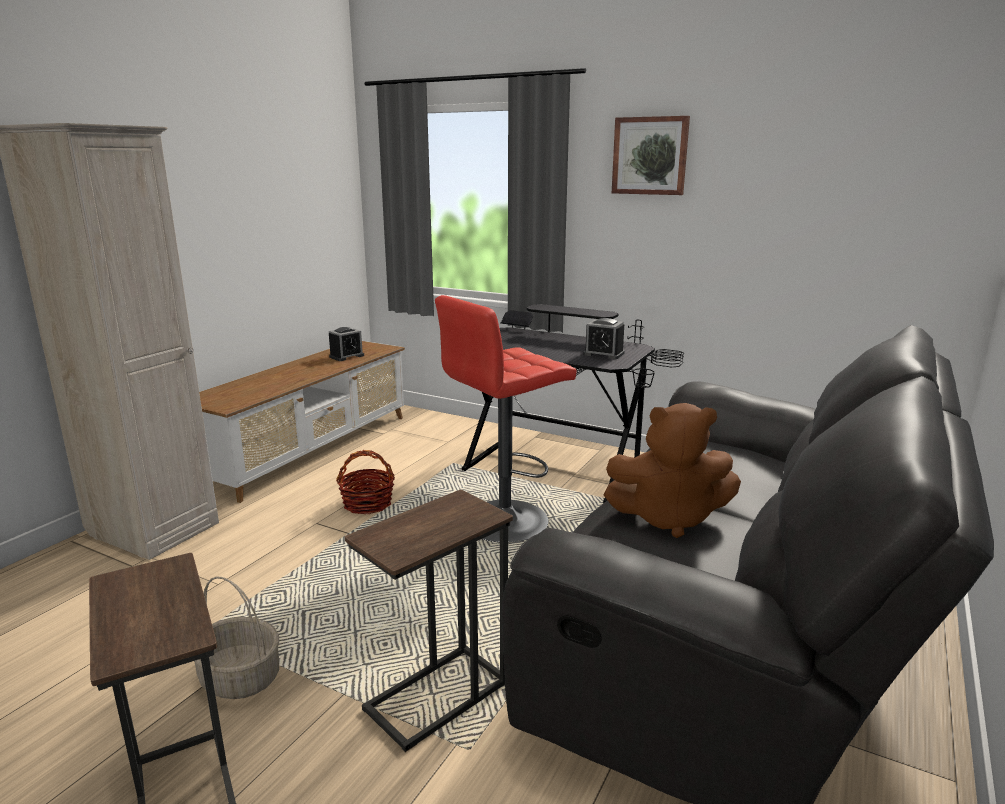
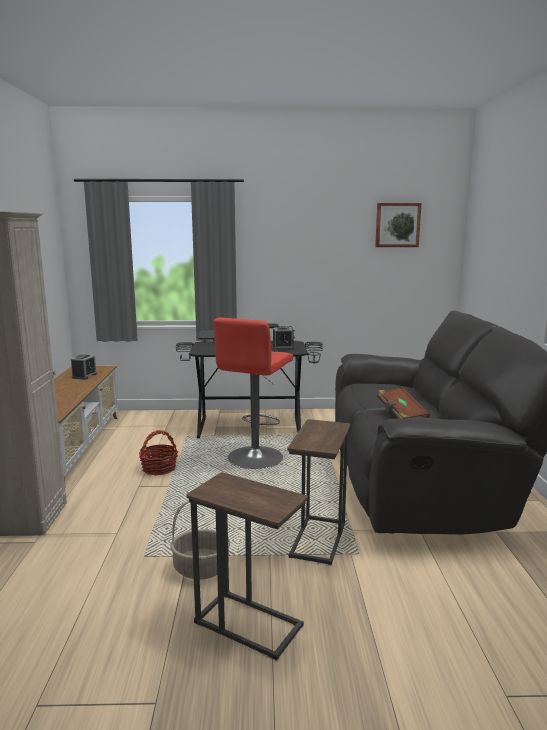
camera: 30 degrees left, 5 degrees down
(650, 156) = (283, 230): picture -> picture (397, 225)
(668, 518) = (401, 415): brown plush toy -> brown book

